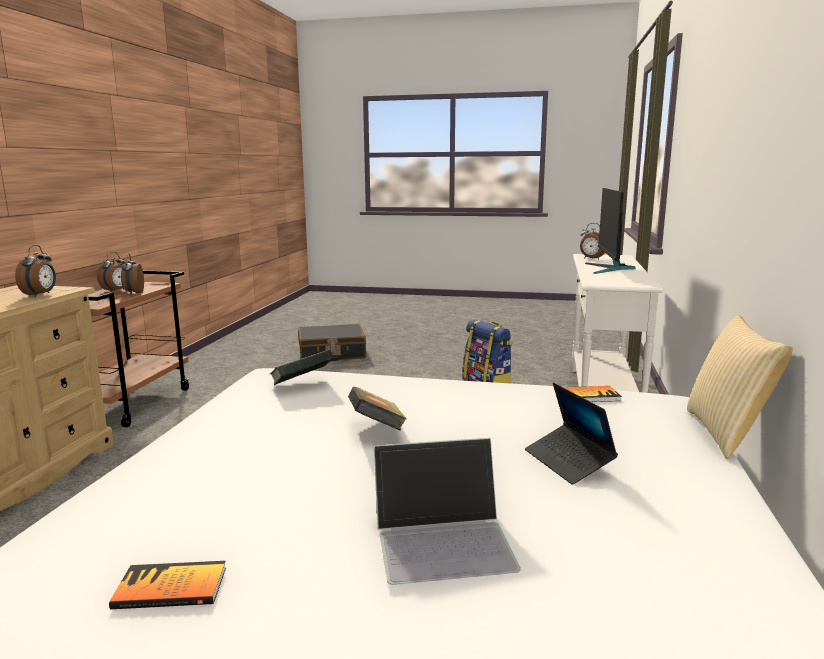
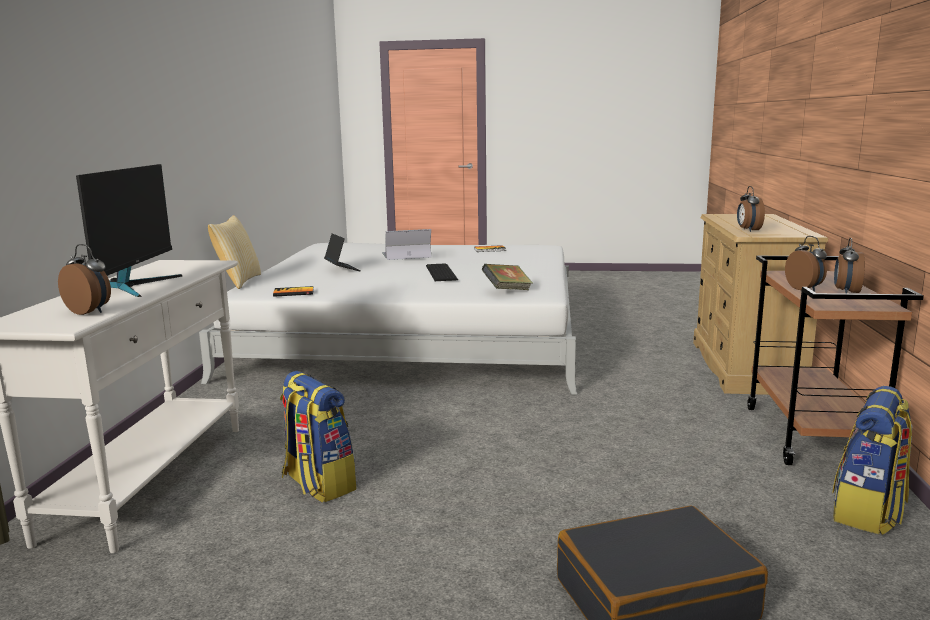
camera: 175 degrees right, 0 degrees up
(192, 370) = (868, 512): none -> backpack
(376, 429) = (440, 273): book -> keyboard

